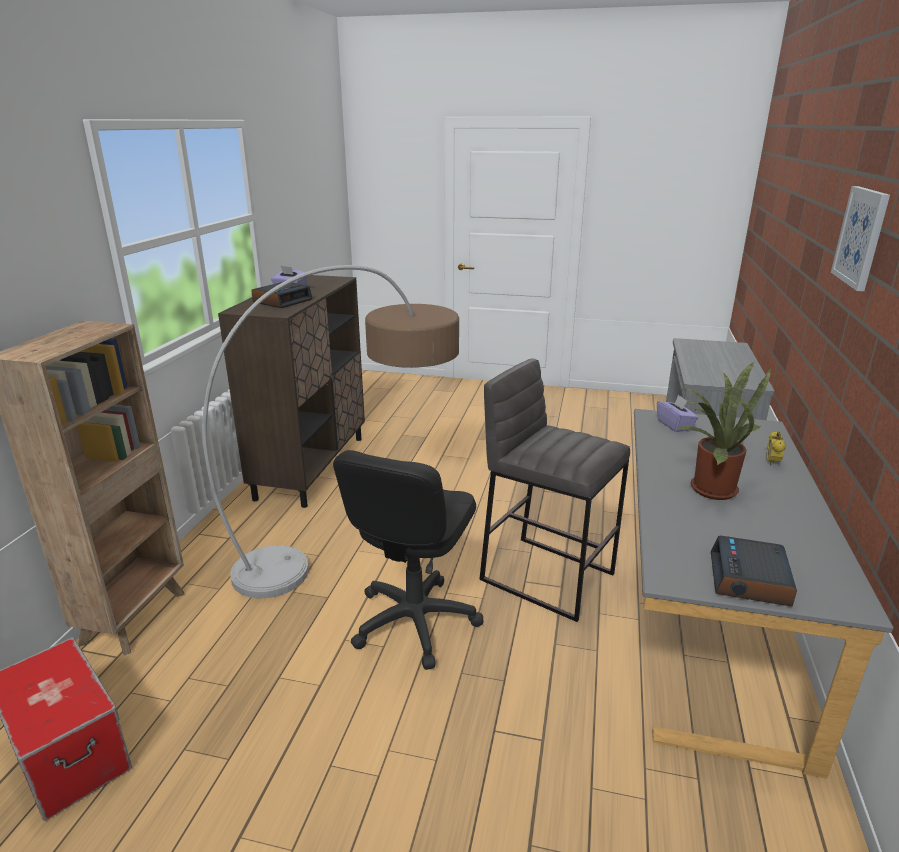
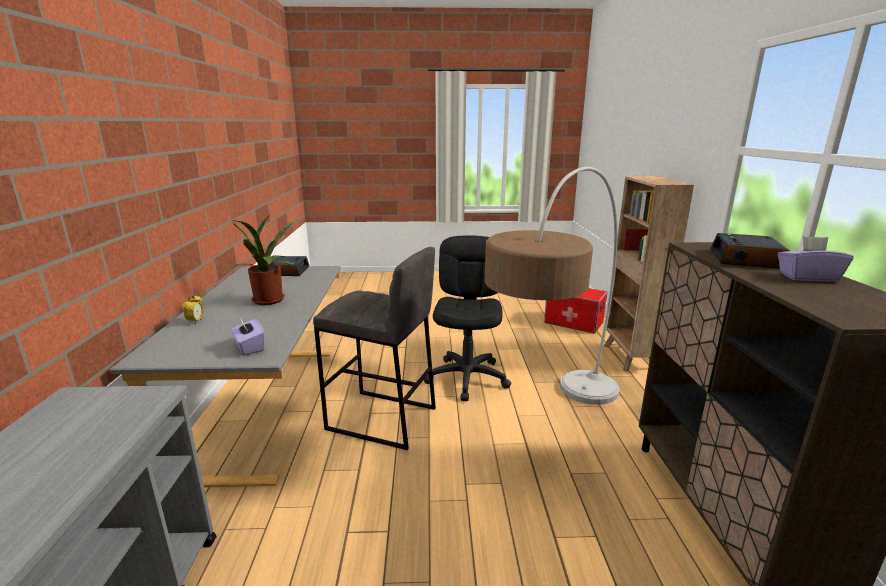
camera: 165 degrees right, 5 degrees down
(861, 237) = (100, 131): picture -> none

